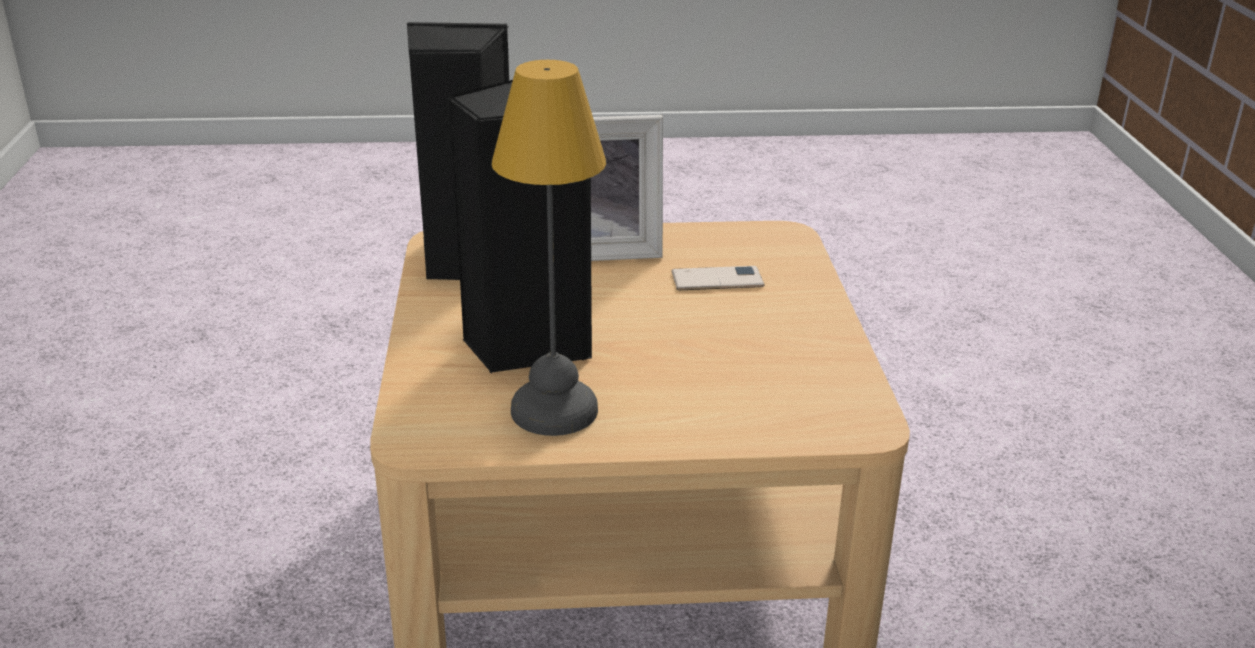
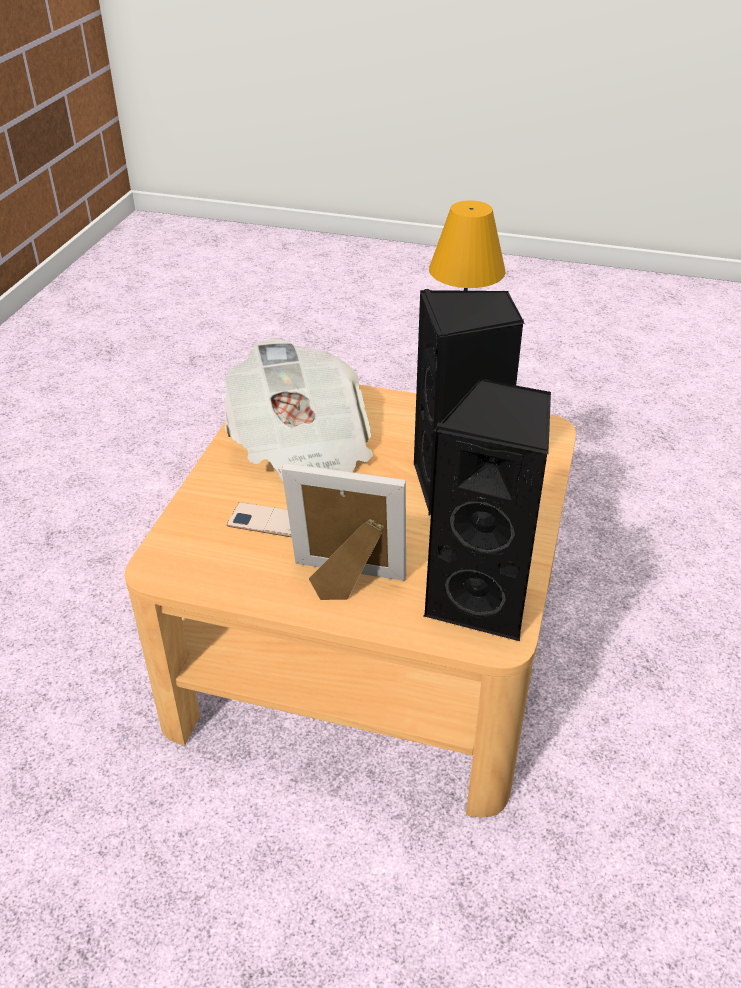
camera: 160 degrees left, 10 degrees up
(746, 348) = (300, 451): none -> newspaper

